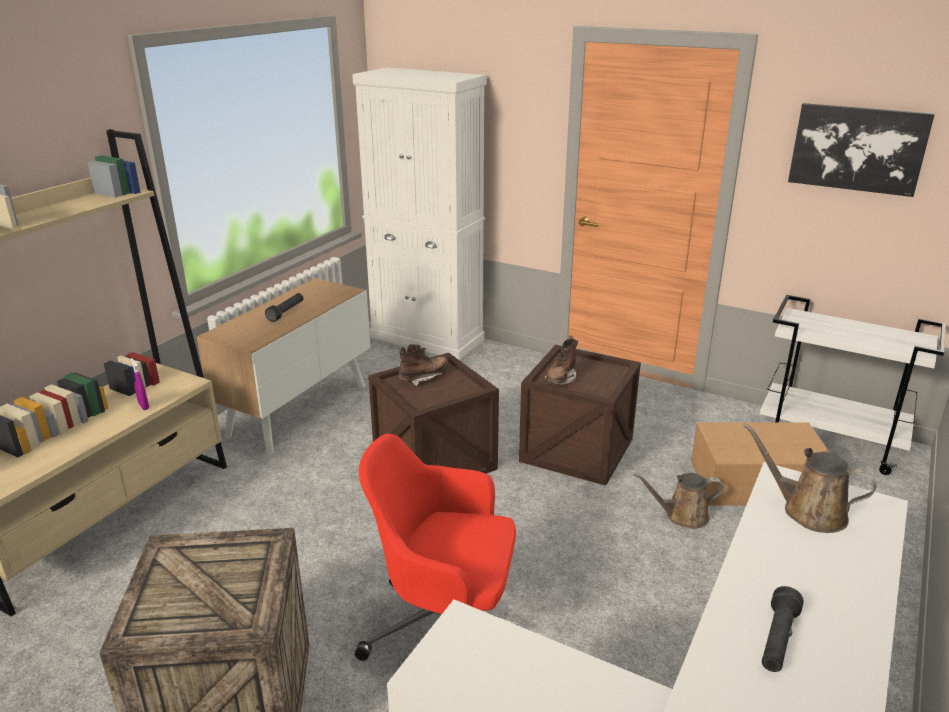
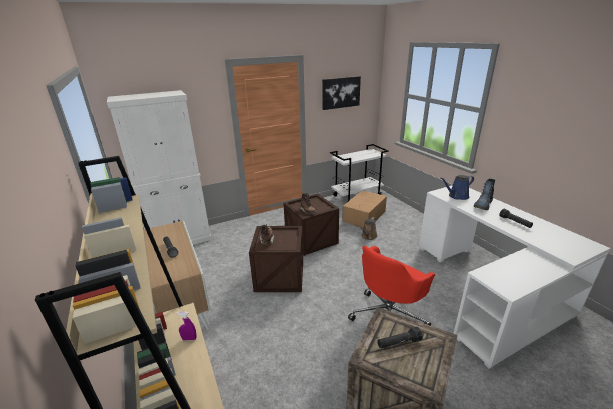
camera: 55 degrees left, 0 degrees up
(213, 574) = (398, 343): none -> black flashlight
(808, 511) = (457, 196): brown watering can -> blue watering can
(816, 565) = (483, 205): none -> boot

